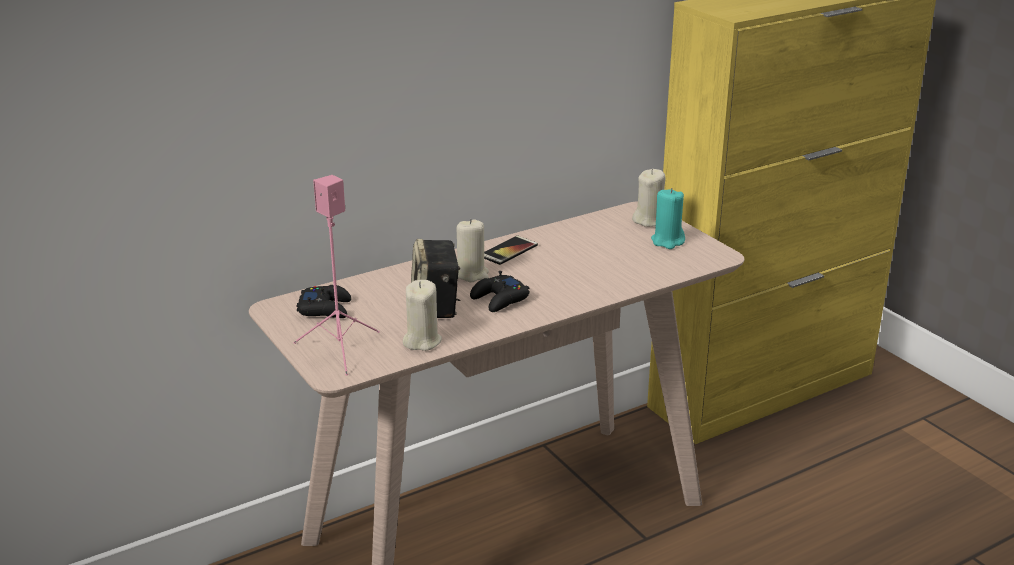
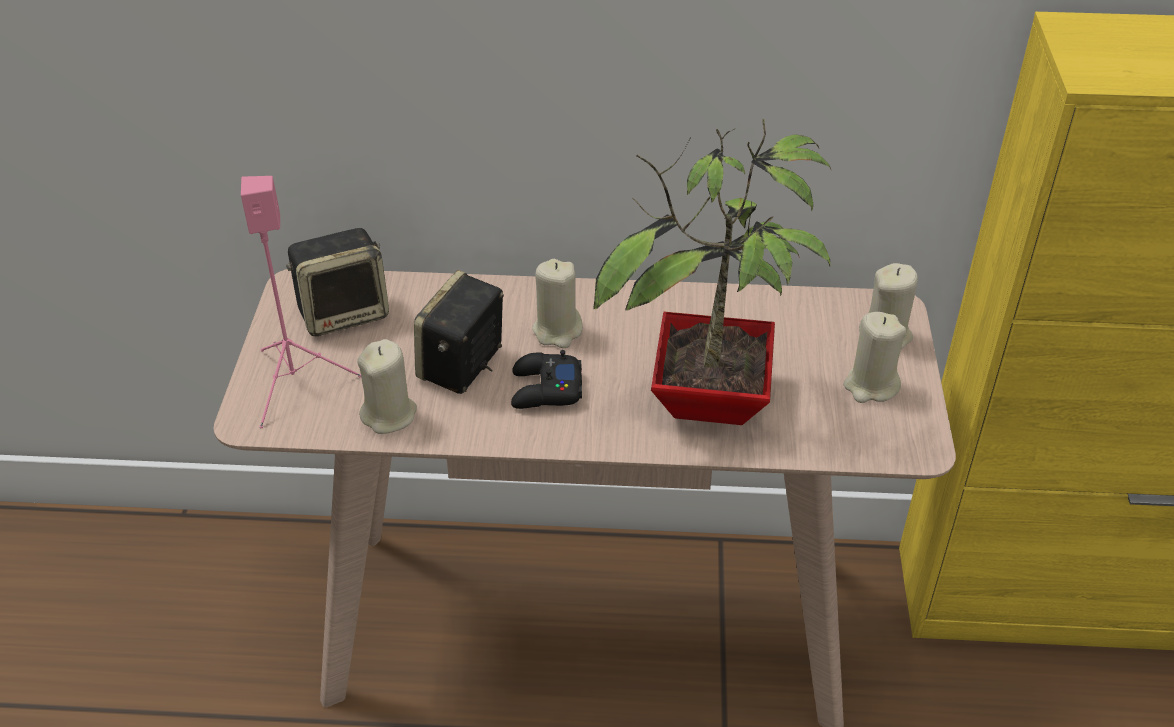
camera: 35 degrees right, 15 degrees up
(325, 309) = (344, 312): black game controller -> speaker
(508, 251) = (642, 311): phone -> none
(597, 275) = (710, 404): none -> potted plant
(667, 241) = (870, 386): turquoise candle -> beige candle

